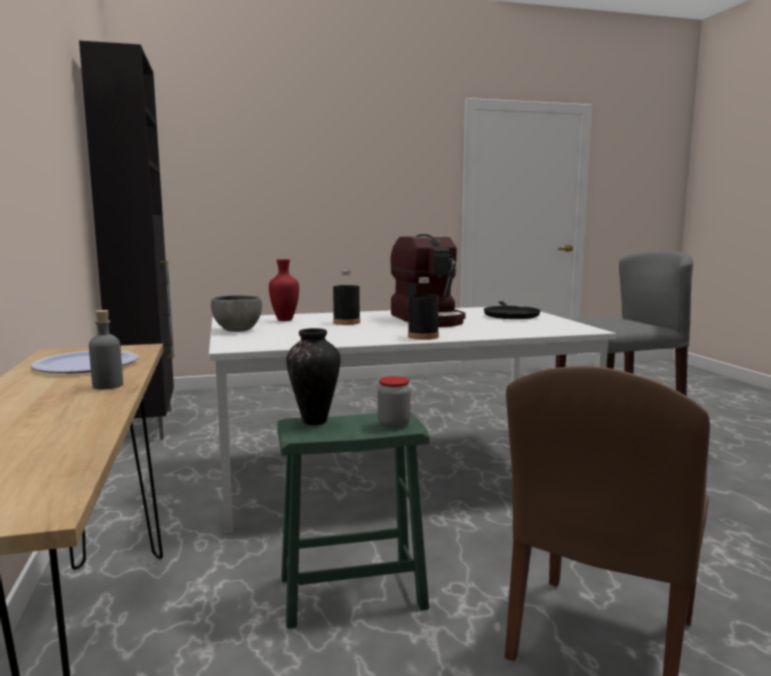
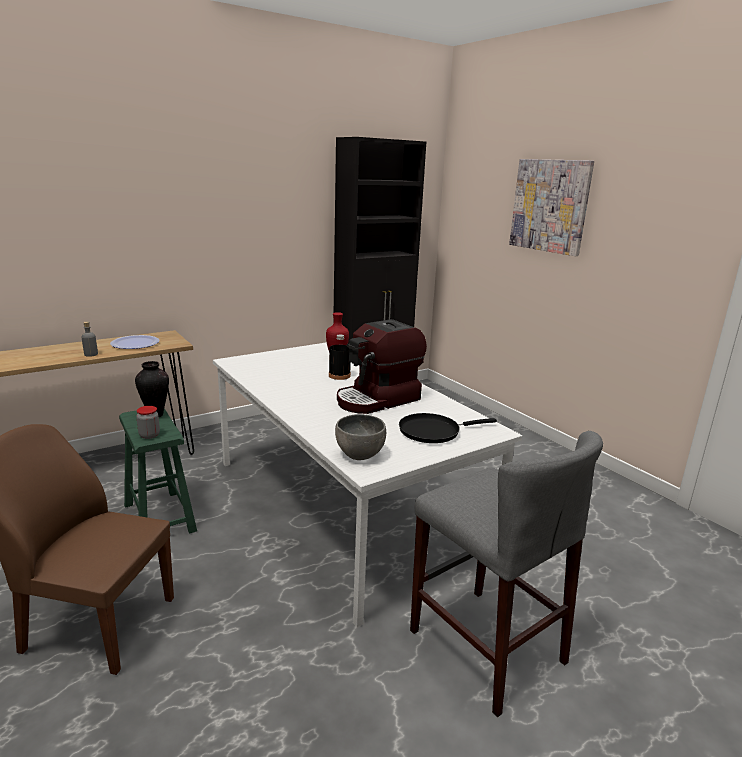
camera: 70 degrees right, 10 degrees up
(238, 330) = (288, 353): grey bowl -> grey bowl (360, 455)
(292, 153) = (550, 206): none -> picture
(423, 336) = (289, 404): black bottle -> none

